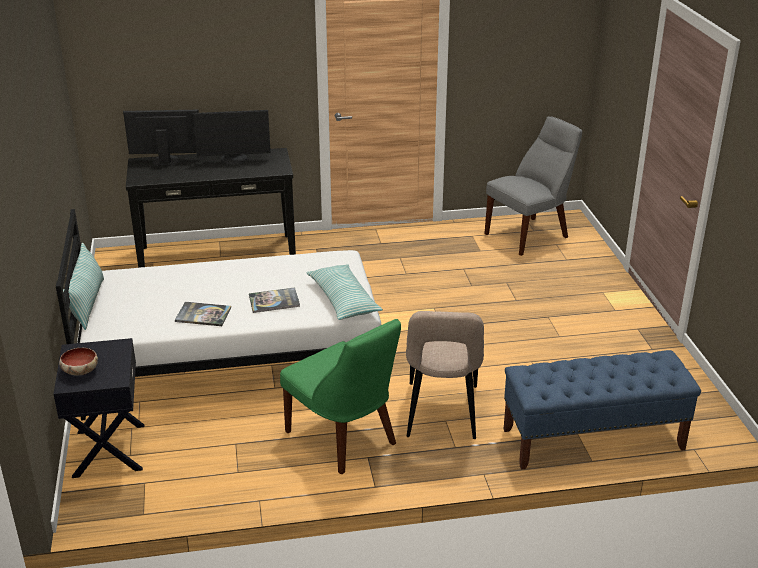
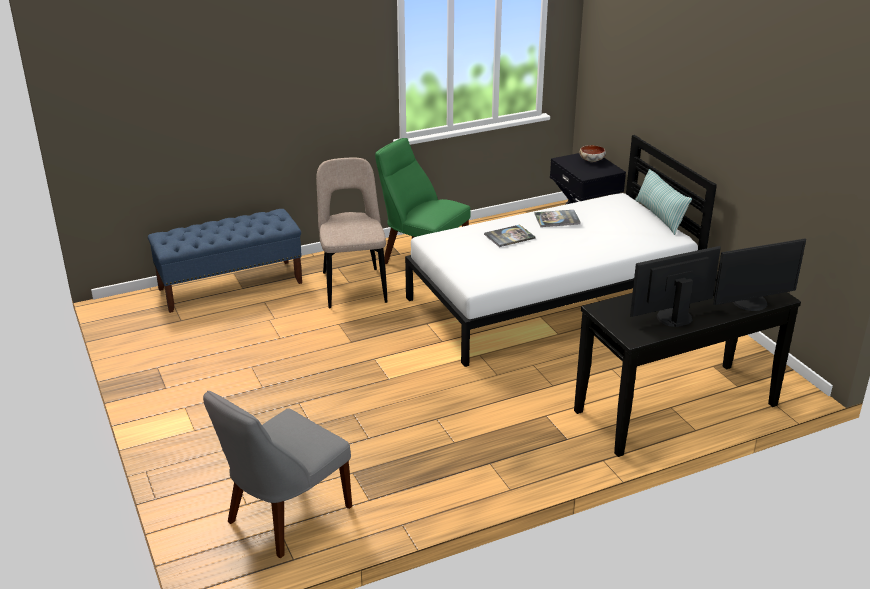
camera: 165 degrees right, 0 degrees up
(343, 300) = (450, 246): pillow -> none

